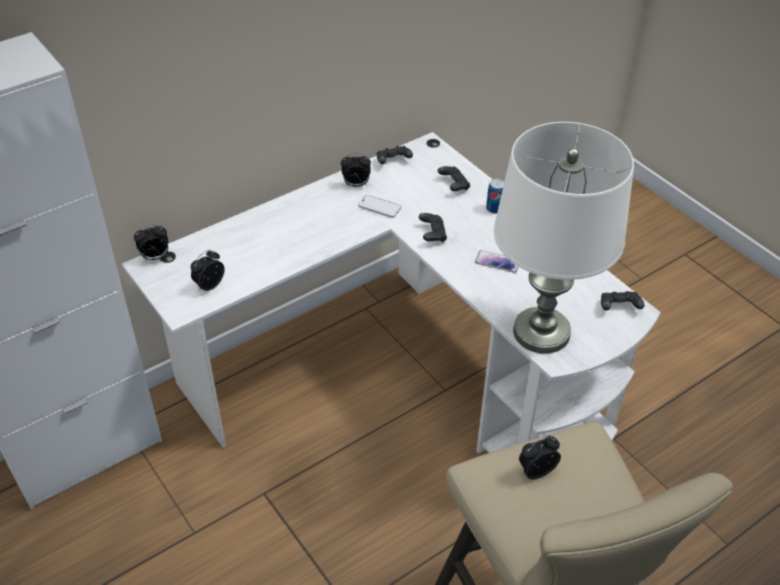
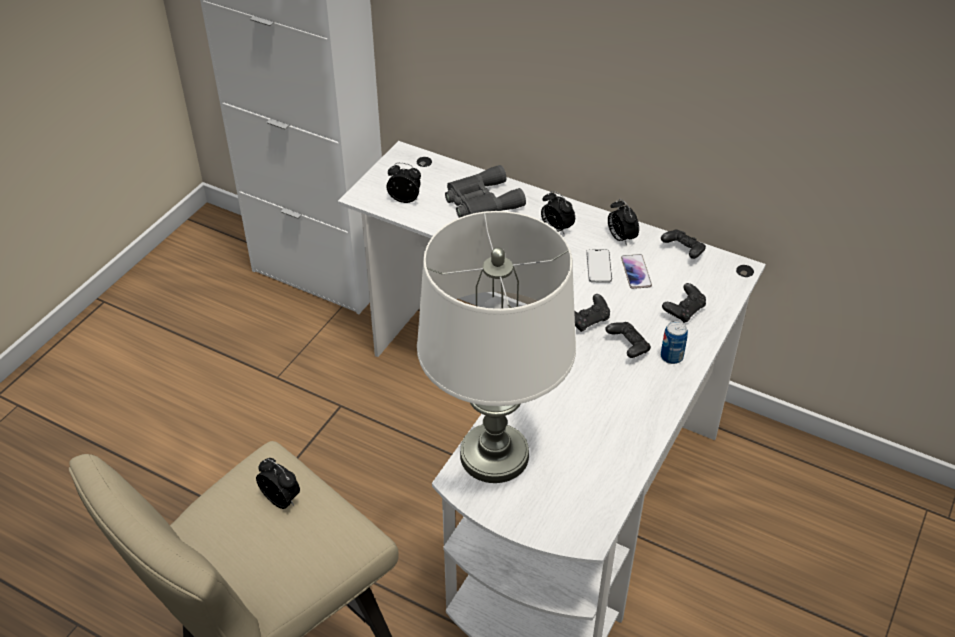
camera: 65 degrees right, 0 degrees up
(155, 257) = (417, 154): alarm clock -> alarm clock (556, 229)
(251, 241) = (481, 201): none -> grey binoculars
(497, 262) = (582, 386): phone -> phone (636, 272)
(618, 307) = (581, 516): black game controller -> black game controller (628, 347)

